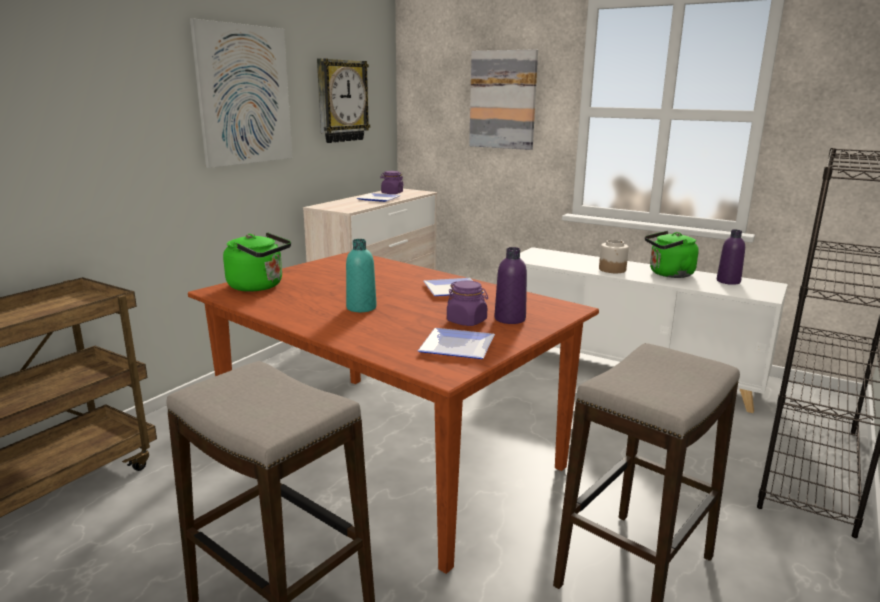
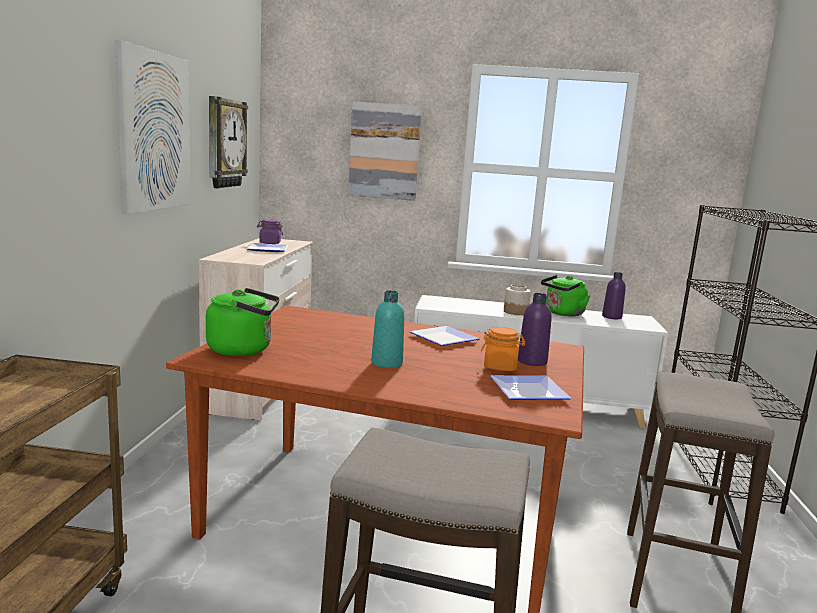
camera: 25 degrees left, 5 degrees down
(467, 321) = (500, 367): purple jar -> orange jar

